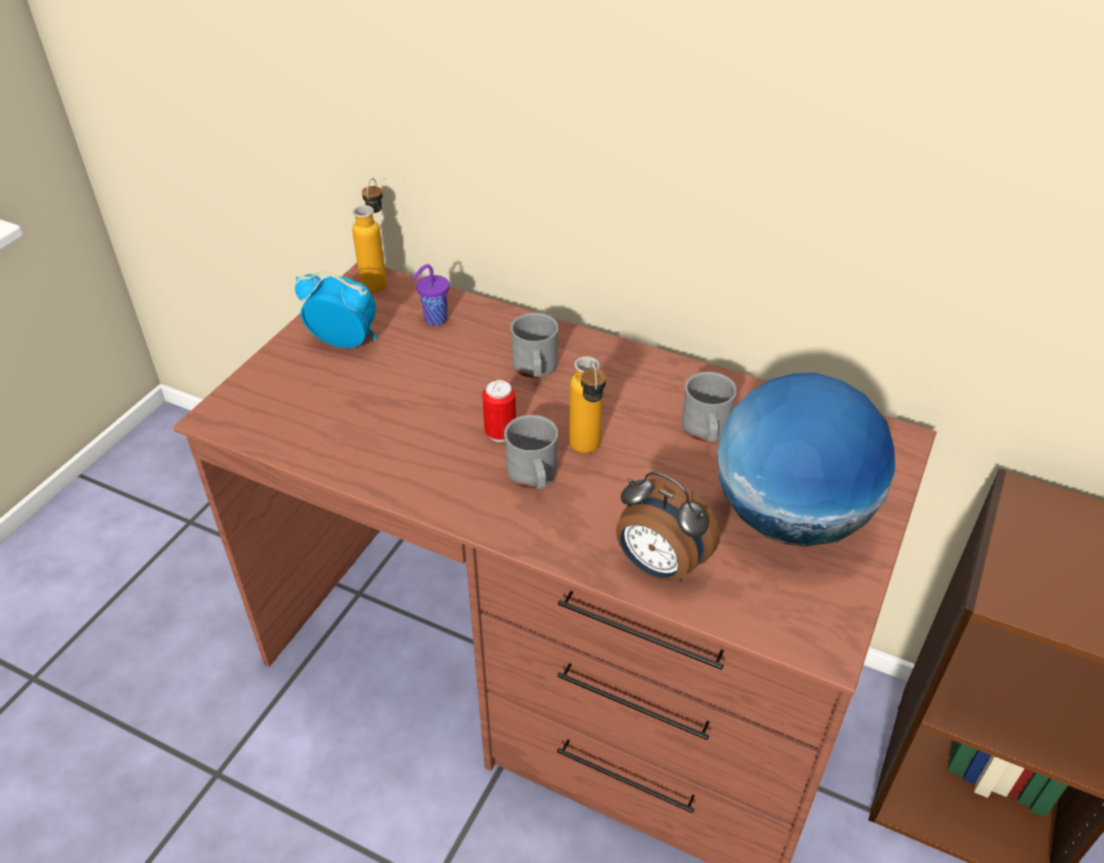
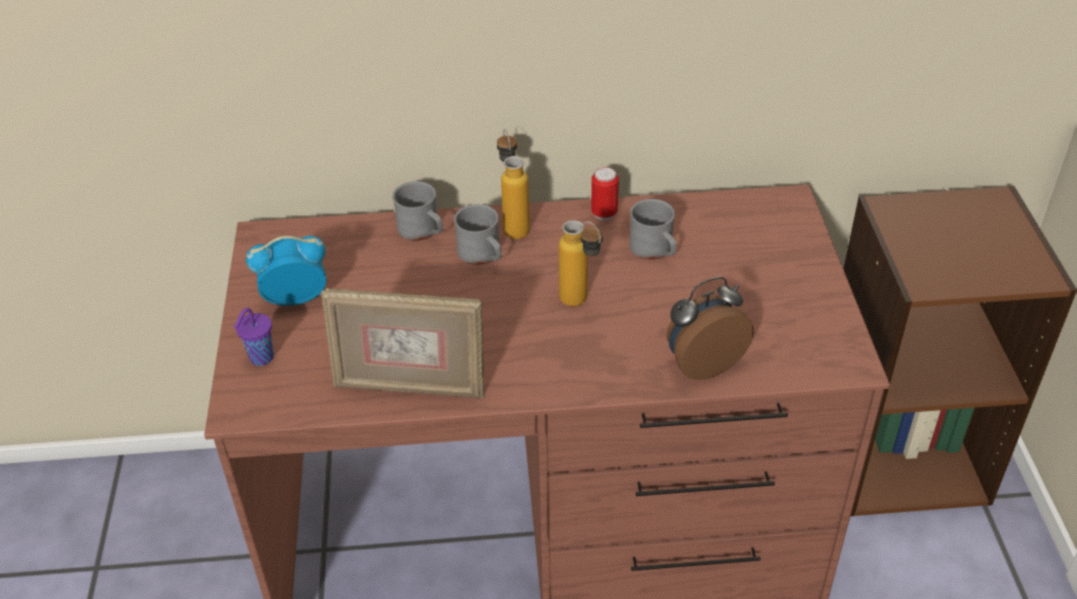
camera: 30 degrees left, 0 degrees up
(366, 461) = (410, 387): none -> picture frame
(378, 280) = (274, 233): bottle -> bottle (513, 225)
(434, 319) = (358, 248): purple cup -> purple cup (260, 358)
(500, 433) = (500, 318): can -> can (604, 213)
(533, 477) = (556, 339): grey mug -> grey mug (422, 231)
(659, 566) = (702, 363): alarm clock -> alarm clock turned 150 degrees clockwise
(789, 516) = (761, 287): globe -> none

